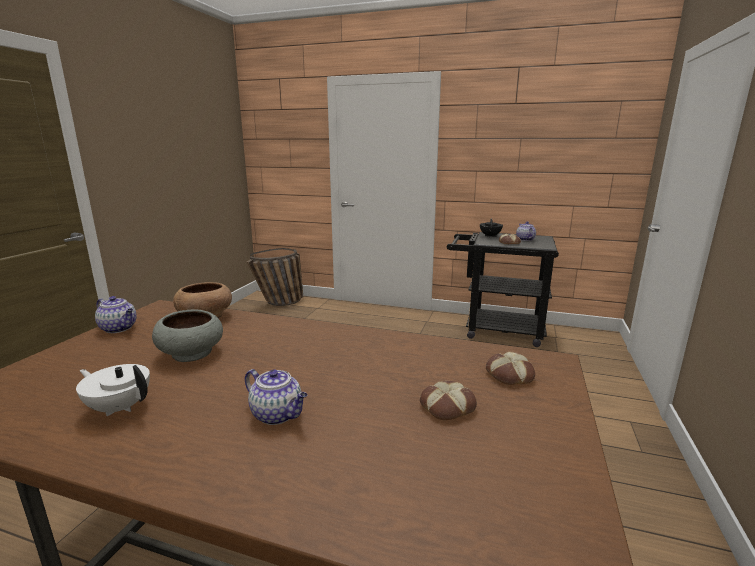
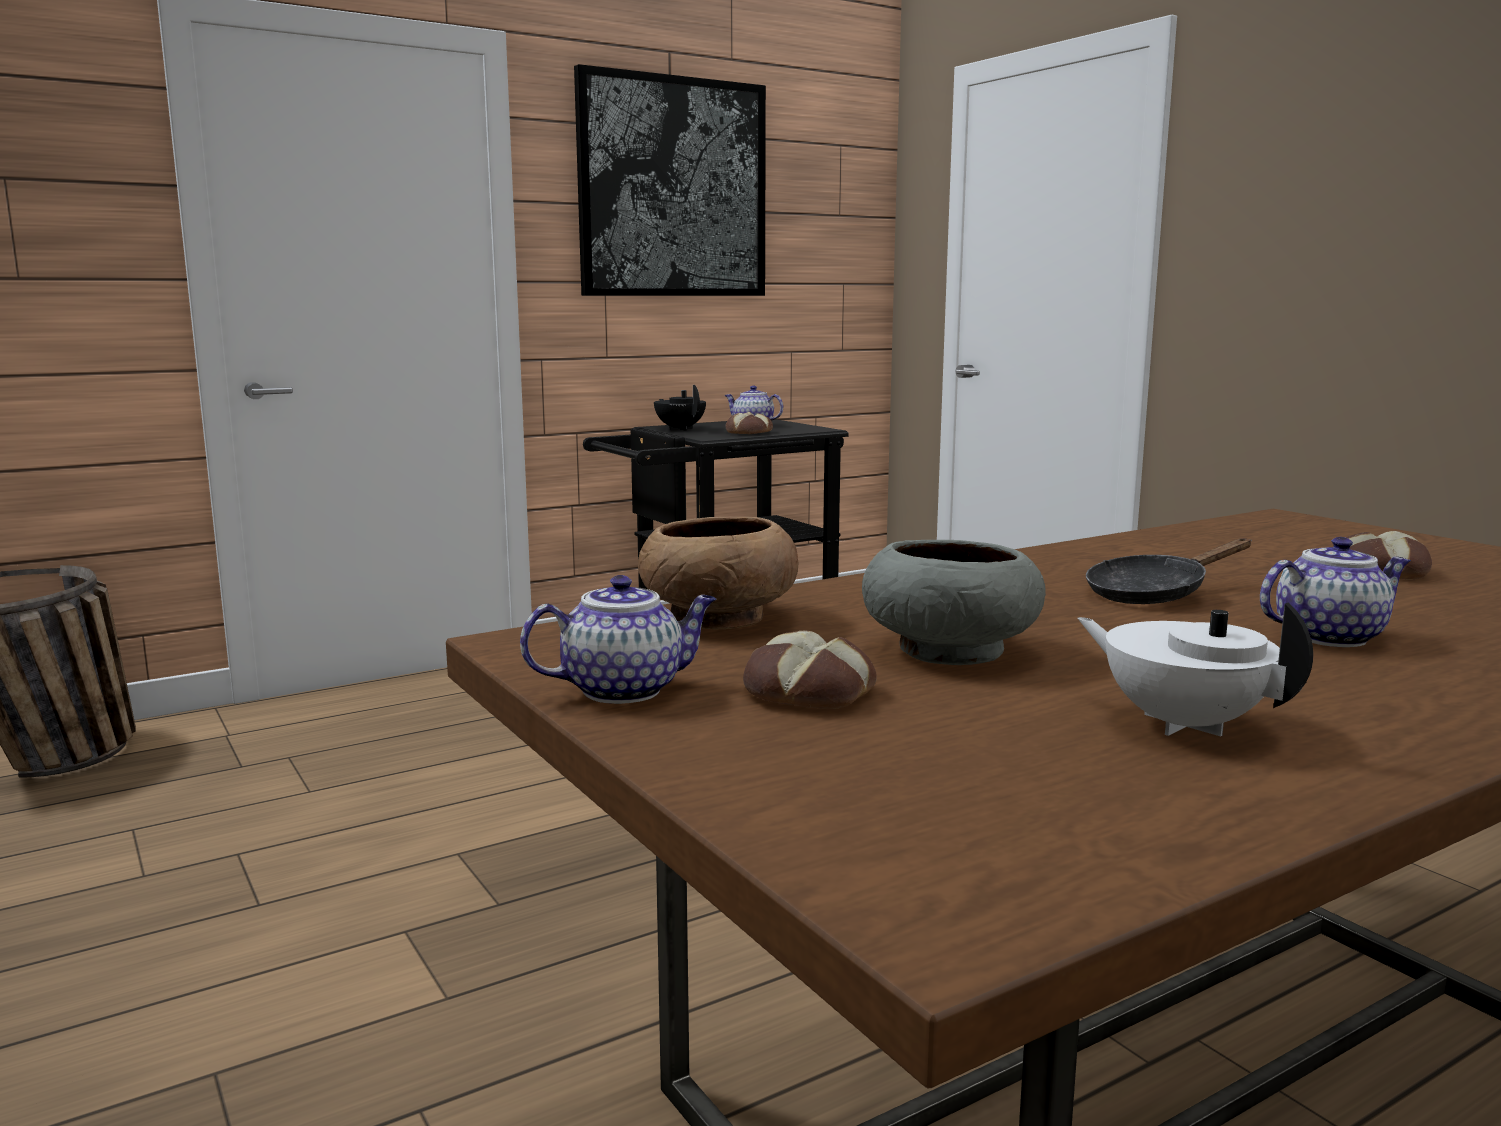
camera: 50 degrees left, 5 degrees down
(120, 407) = (1182, 724): white teapot -> white teapot turned 75 degrees clockwise
(318, 366) = (1154, 594): none -> black frying pan
(508, 374) = (1306, 536): bread -> bread (807, 692)
(513, 129) = (673, 188): none -> picture

